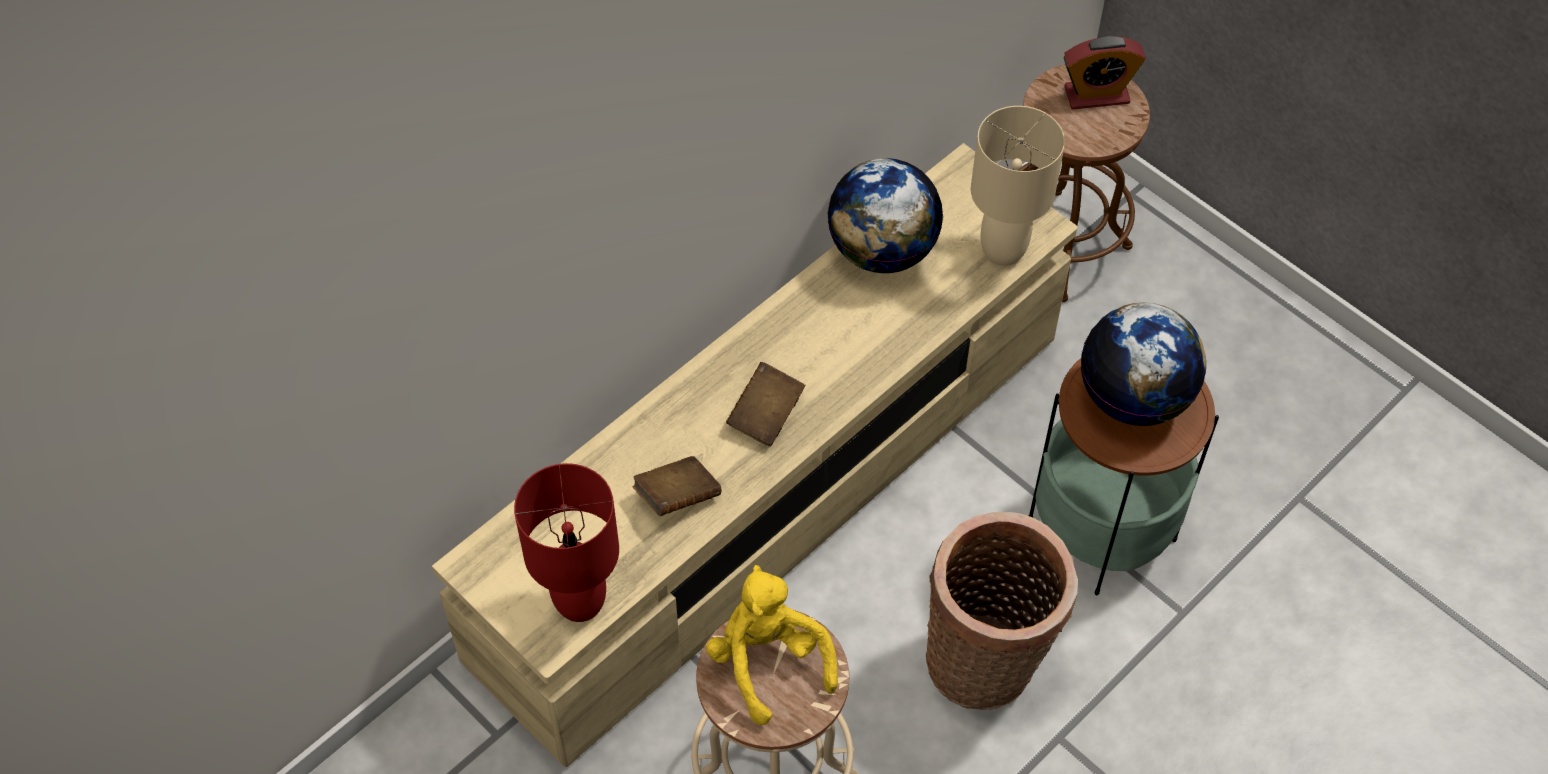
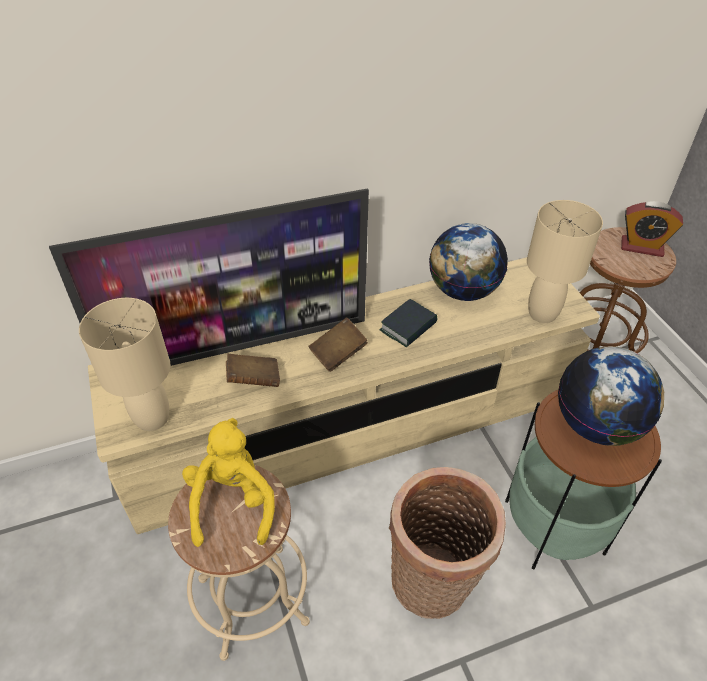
camera: 25 degrees right, 10 degrees down
(579, 603) = (151, 418): red table lamp -> beige table lamp
(625, 455) = (239, 346): none -> television
(837, 338) = (408, 327): none -> book

